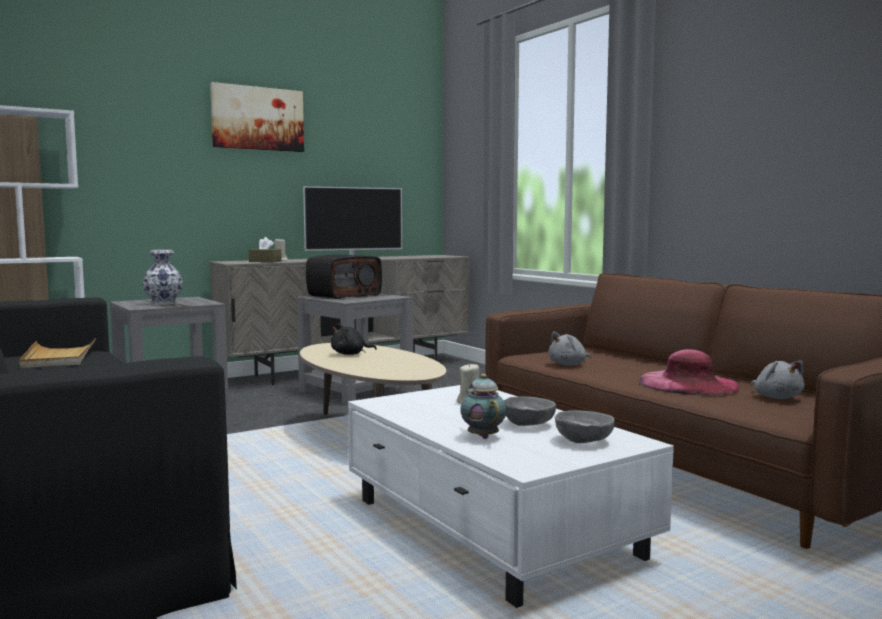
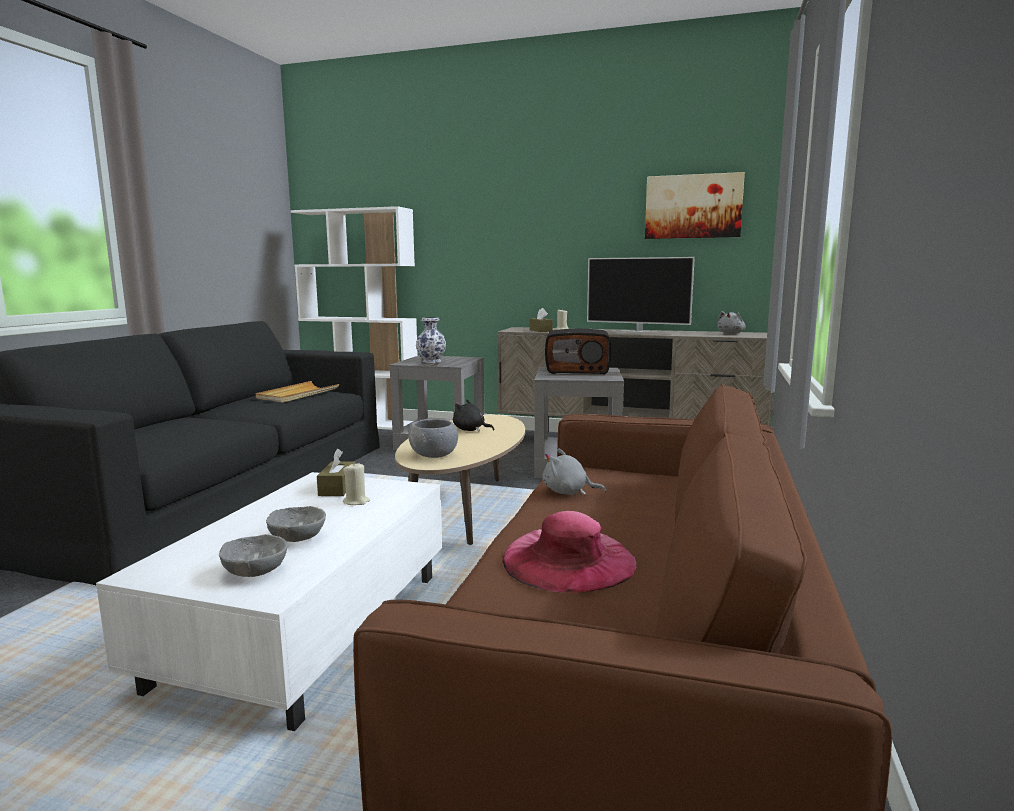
camera: 50 degrees right, 5 degrees up
(257, 118) = (562, 193): picture -> picture (693, 206)
(399, 370) = (433, 455): none -> grey bowl
(419, 401) = (337, 488): none -> brown tissue box
(482, 436) = (237, 534): teapot -> none
(776, 397) = (593, 624): grey plush toy -> grey plush toy (731, 334)

